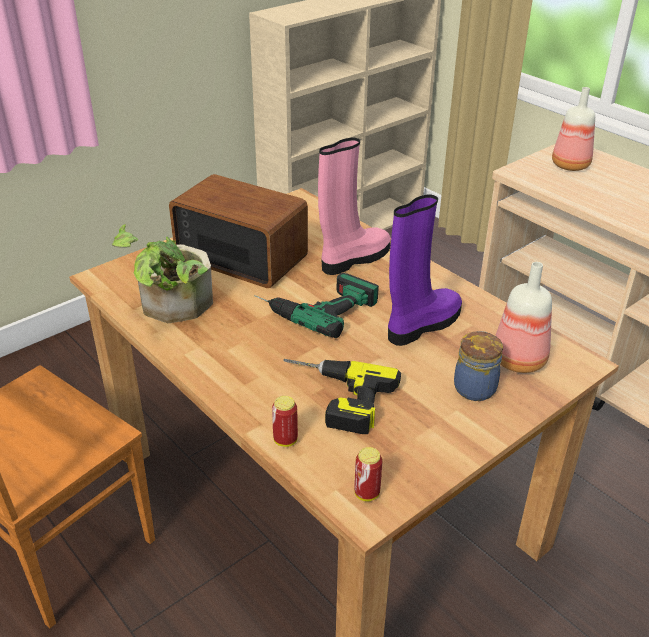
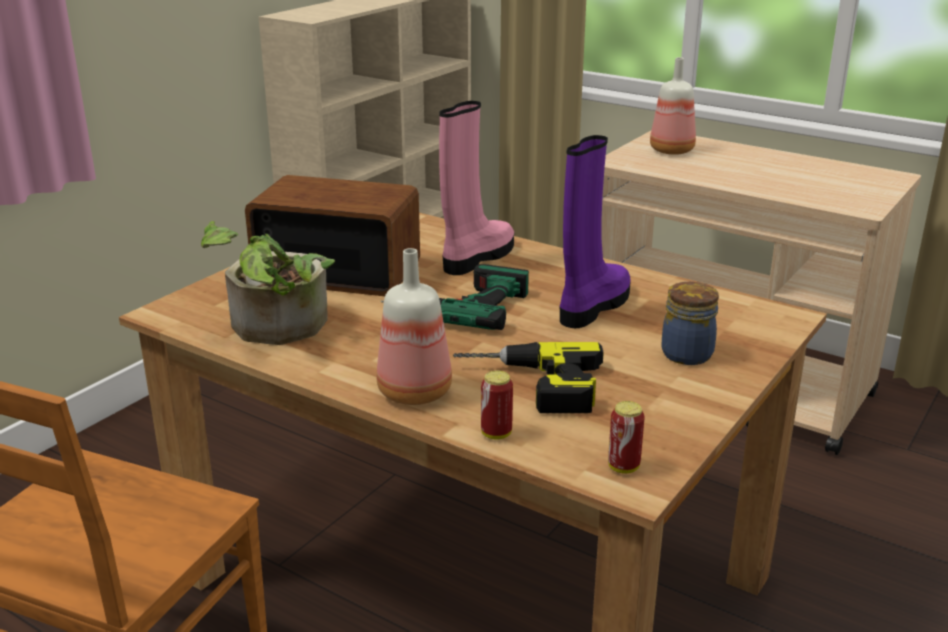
camera: 15 degrees left, 10 degrees down
(520, 361) = (721, 323): bottle -> bottle (417, 393)

